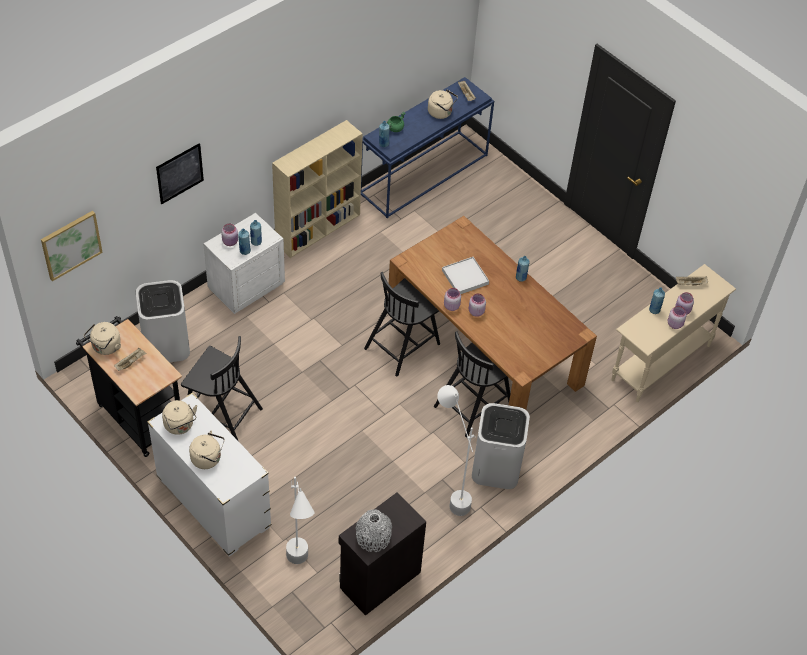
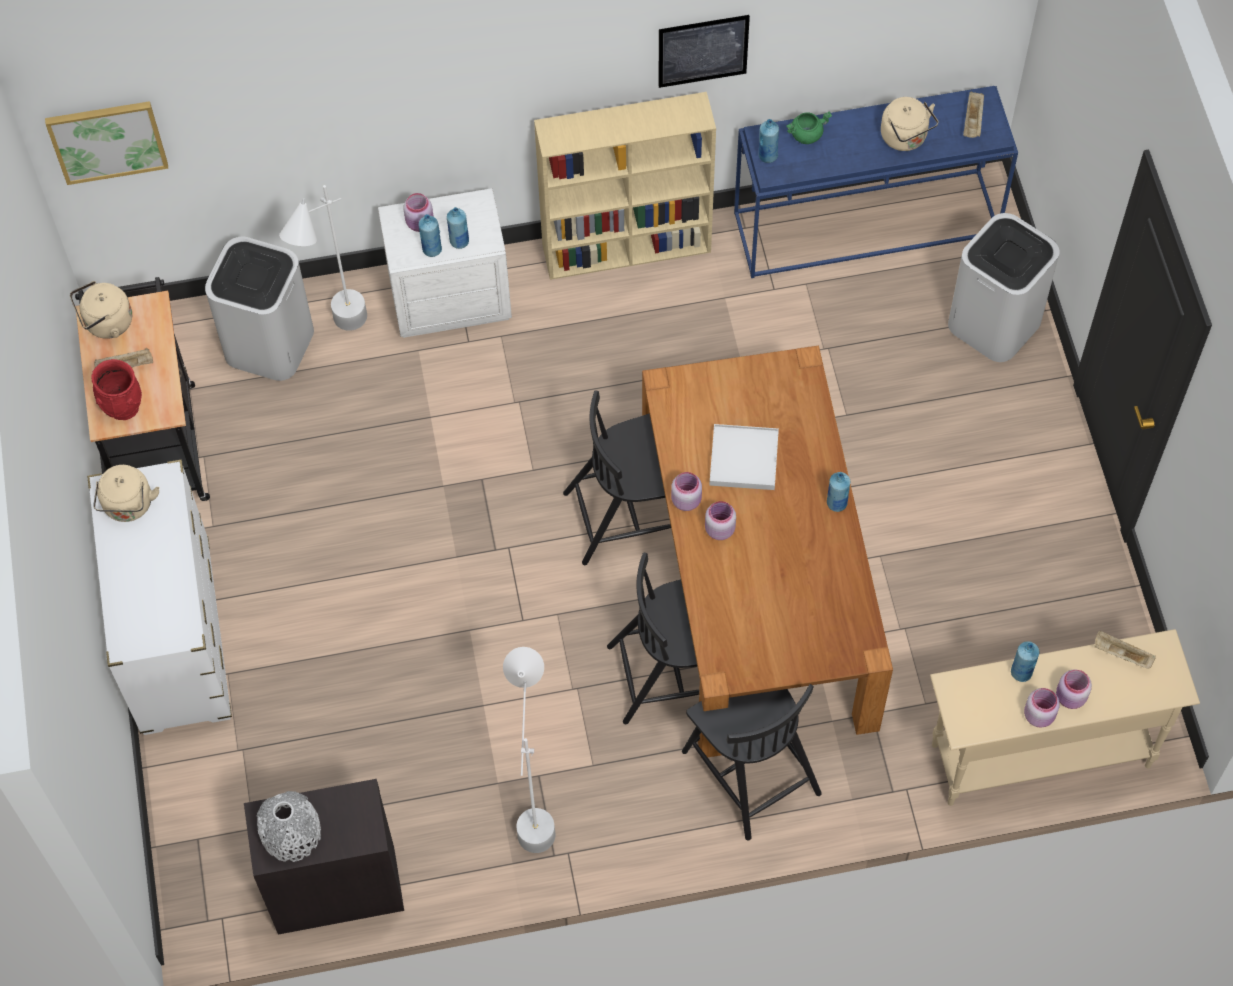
camera: 35 degrees right, 10 degrees up
(142, 382) = (122, 407): none -> red vase
(179, 173) = (333, 89): picture -> picture (703, 50)
(208, 459) = (134, 581): beige kettle -> none
(221, 413) = (278, 497): black chair -> black chair (750, 769)
(300, 570) = (231, 811): white floor lamp -> white floor lamp (339, 339)
(496, 467) = (637, 799): white trash can -> white trash can (995, 322)

